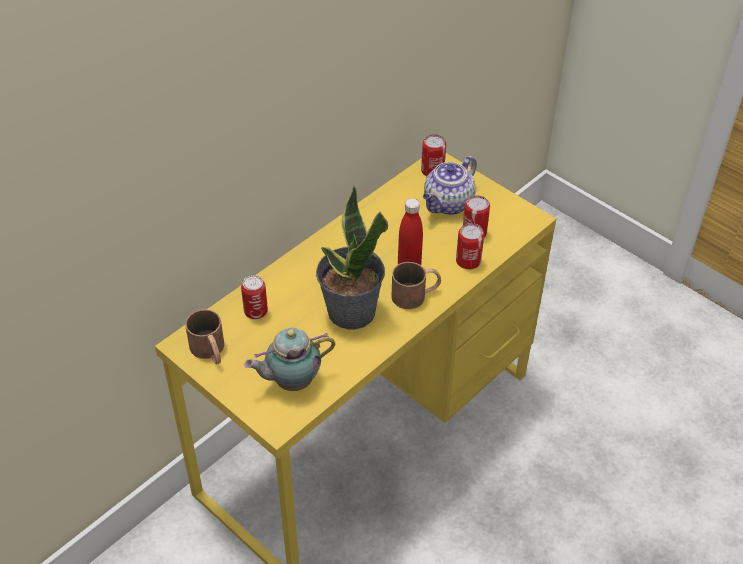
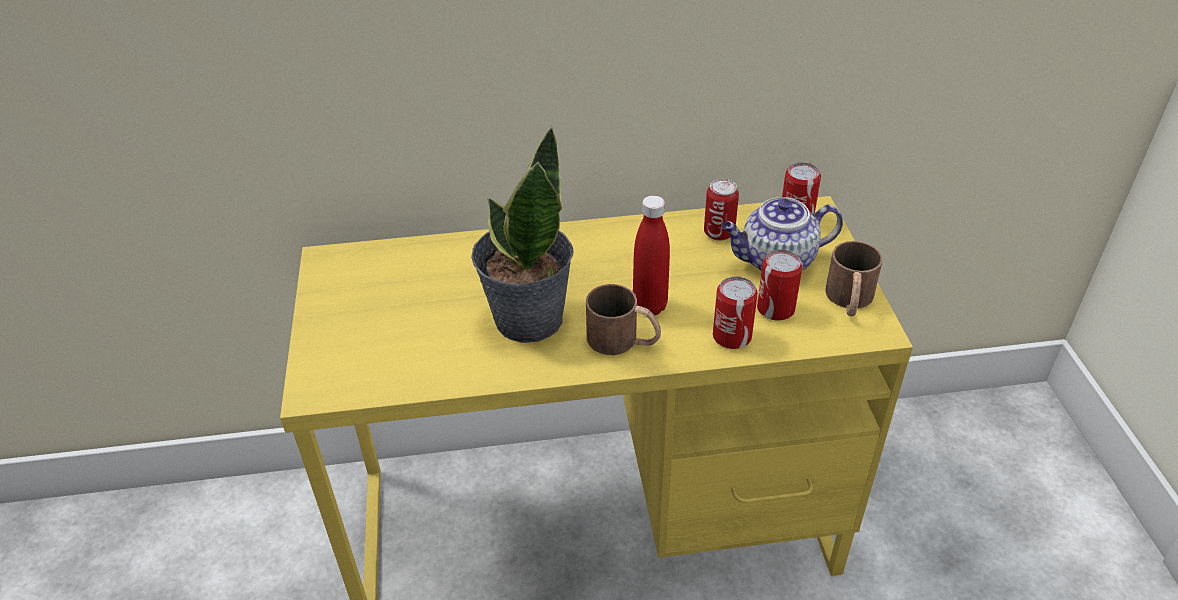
camera: 40 degrees right, 5 degrees down
(210, 351) = (342, 280): brown mug -> brown mug (849, 301)
(256, 312) = (430, 266): can -> can (719, 233)
(291, 381) = (379, 355): teapot -> none

